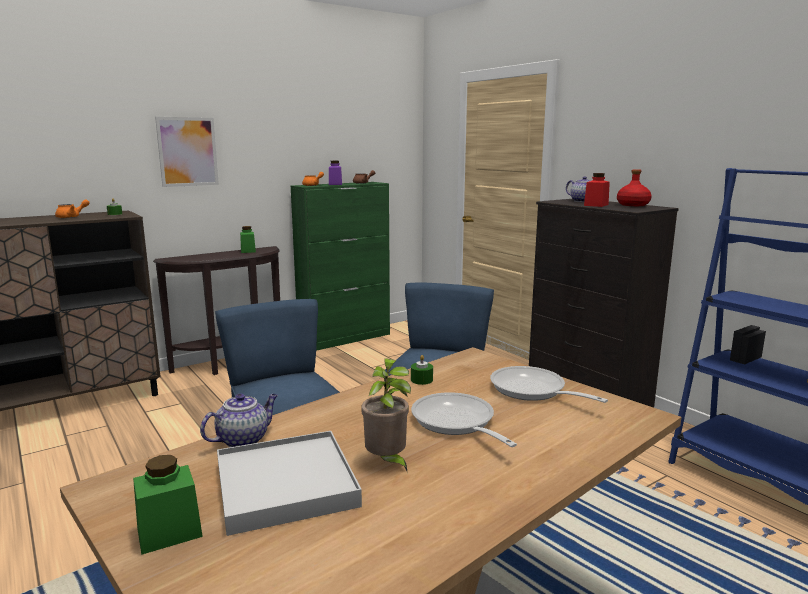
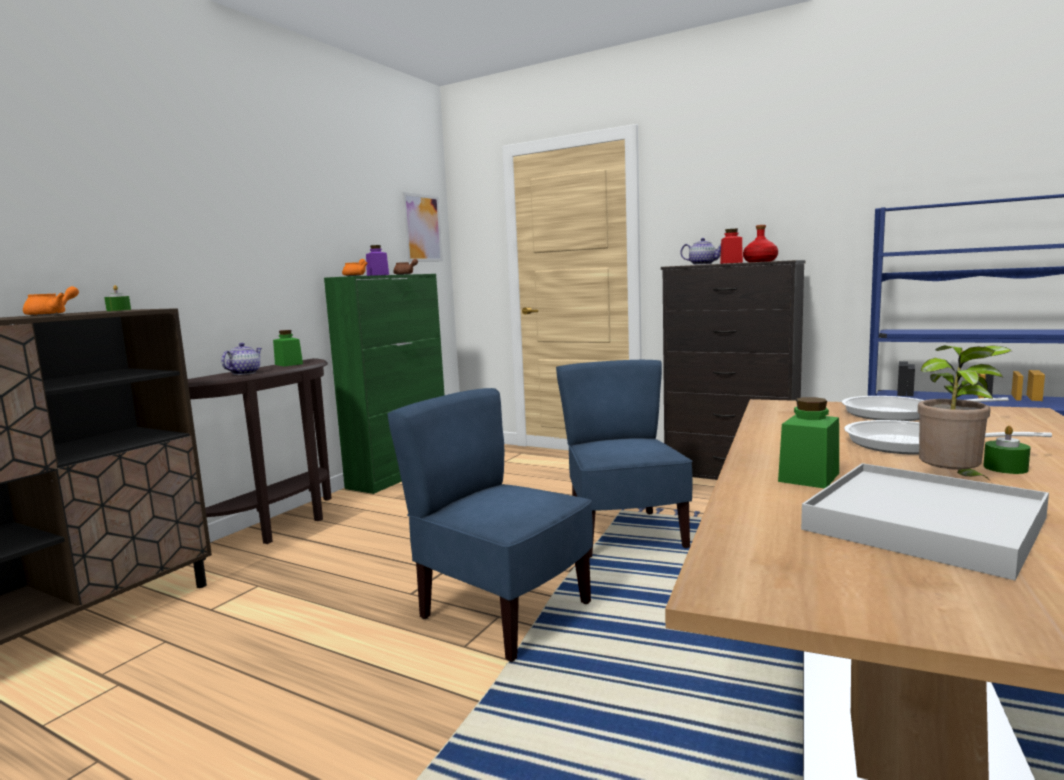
camera: 25 degrees left, 5 degrees down
(169, 532) = (949, 599): green jar -> green jar (809, 477)
(187, 152) = (196, 226): picture -> picture (422, 228)
(243, 439) = (755, 503): teapot -> teapot (244, 373)
(421, 380) = (781, 425): green candle -> green candle (1005, 468)

